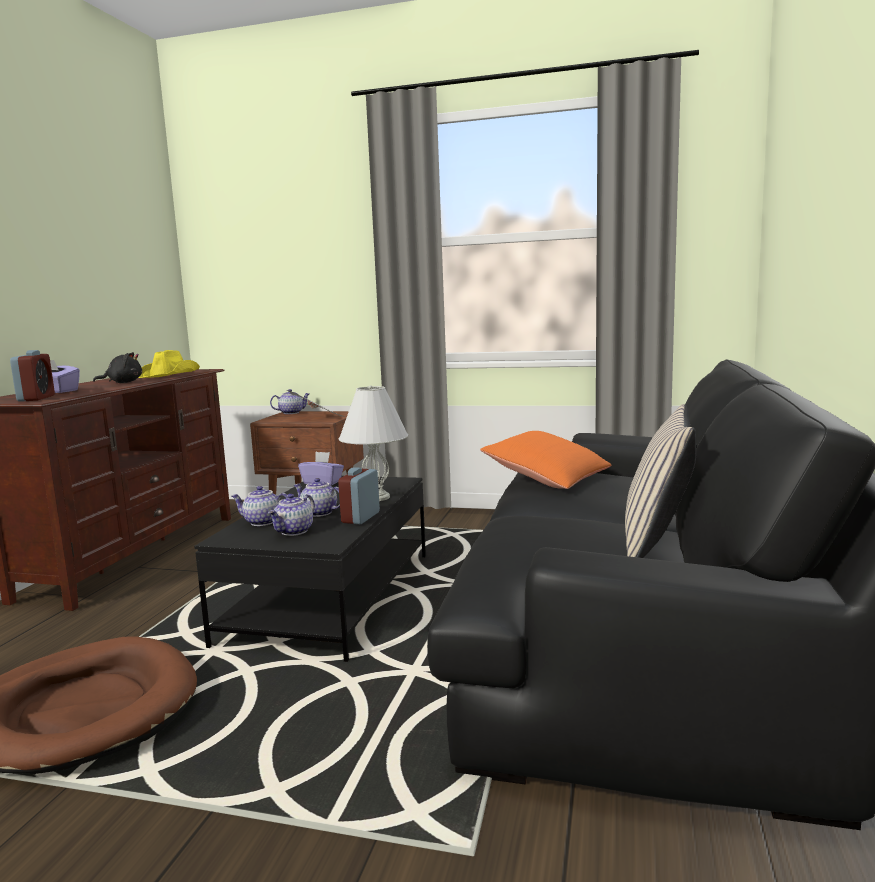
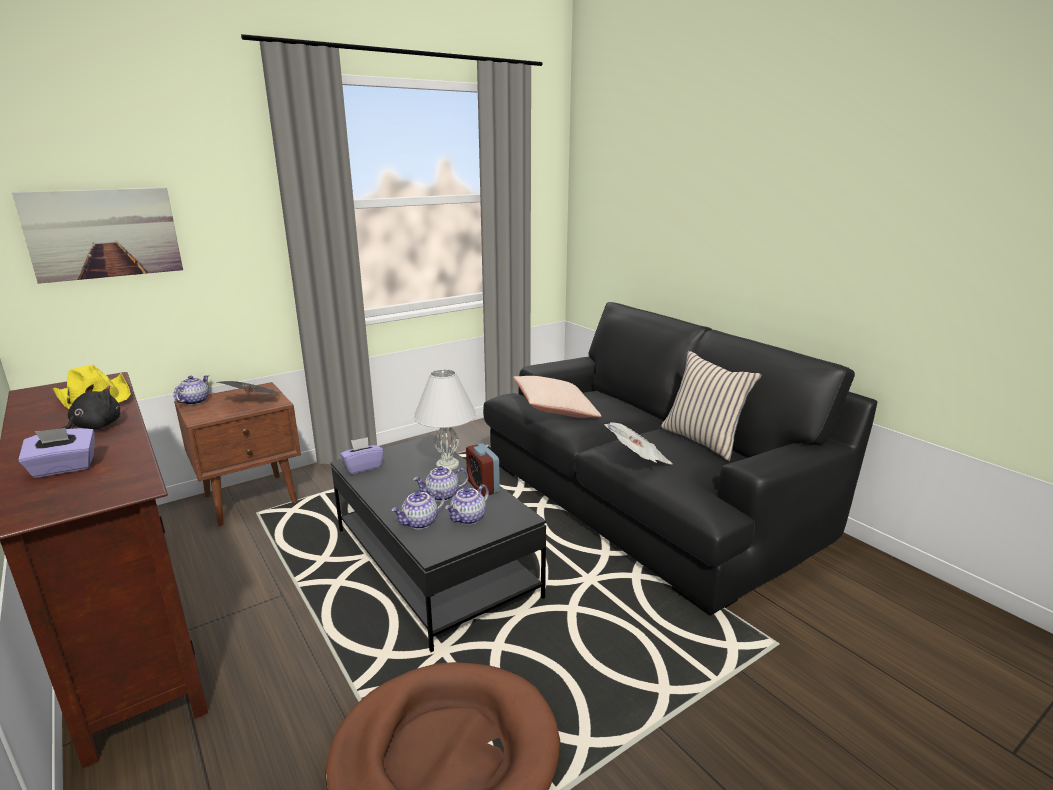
camera: 50 degrees left, 10 degrees up
(36, 398) = (102, 487): alarm clock -> none
(254, 266) = (103, 233): none -> picture
(294, 531) = (468, 519): teapot -> teapot turned 60 degrees clockwise
(507, 530) = (637, 460): none -> newspaper
(547, 477) = (555, 410): orange pillow -> beige pillow

